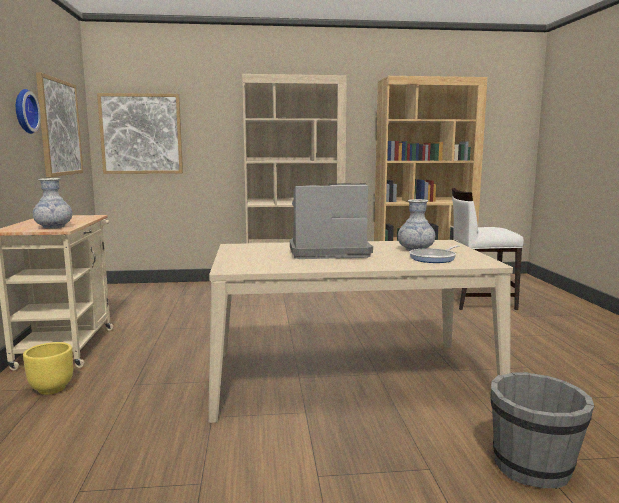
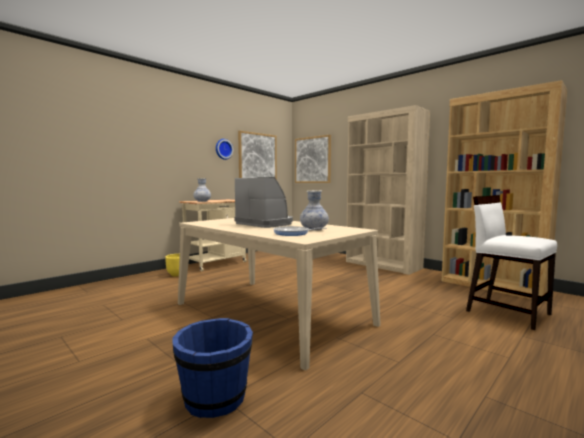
camera: 50 degrees right, 5 degrees down
(533, 467) = (215, 399): grey bucket -> blue bucket

